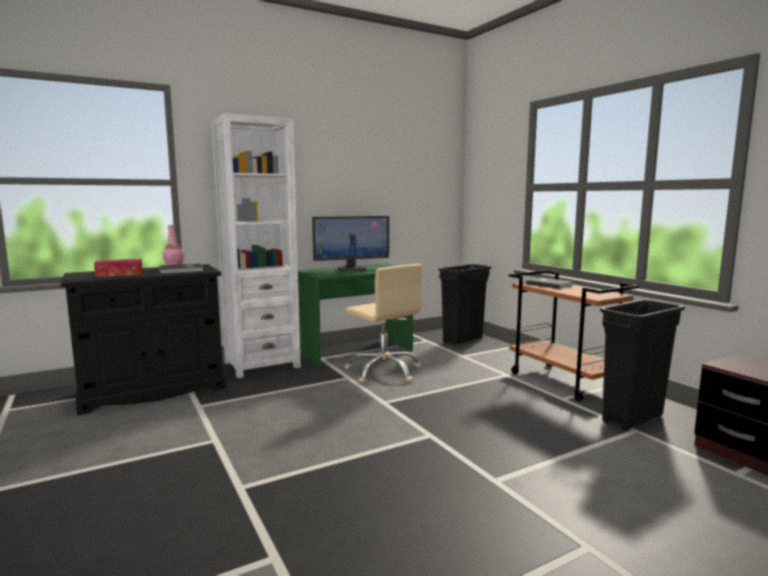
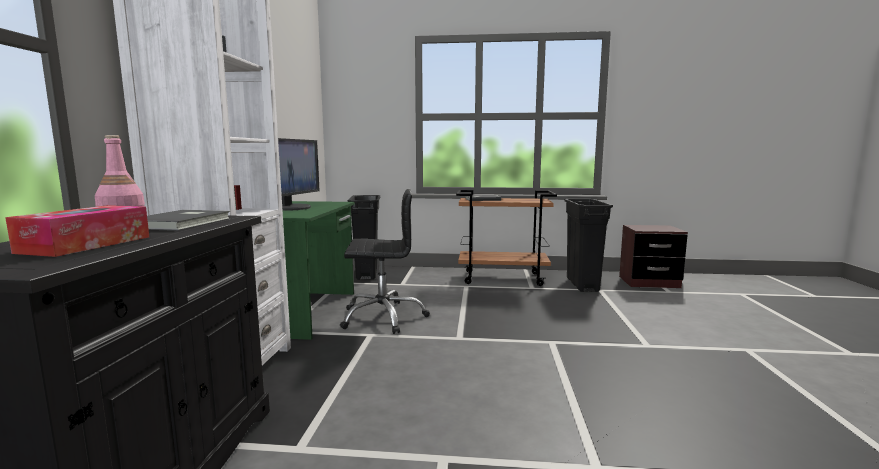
camera: 55 degrees left, 0 degrees up
(384, 371) = (383, 317): beige office chair -> black office chair

